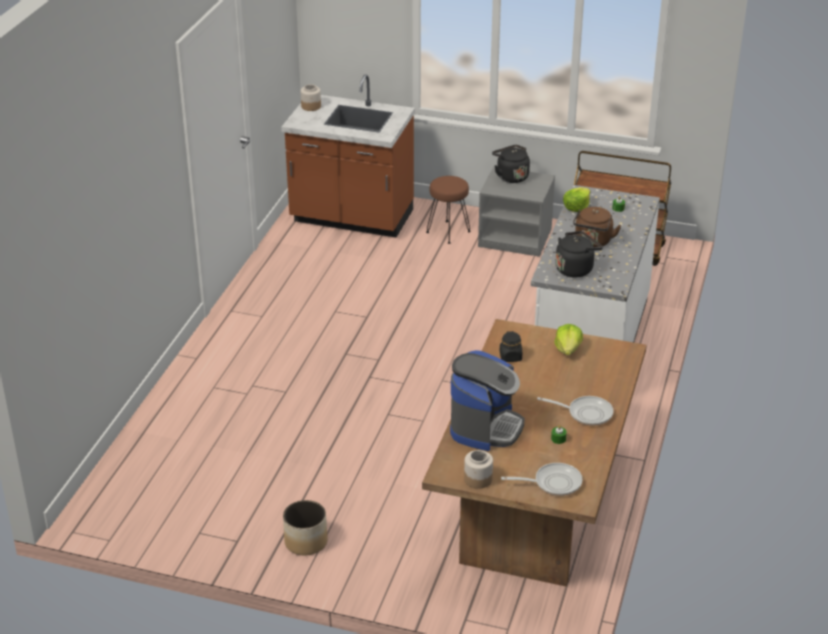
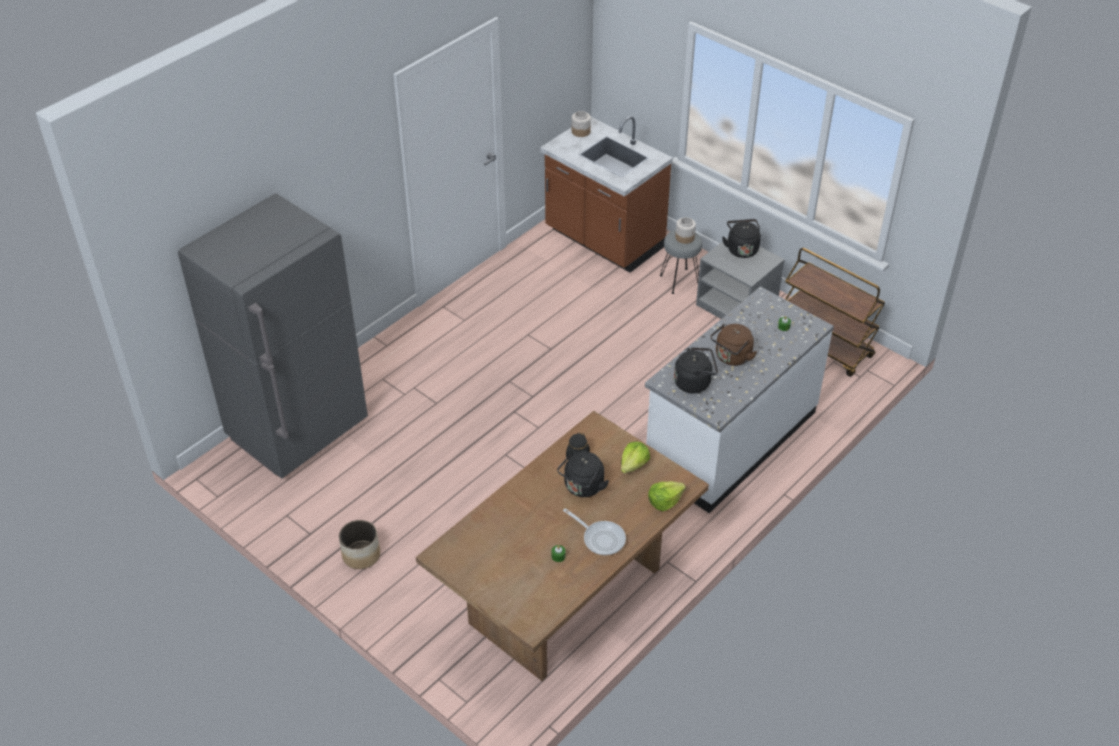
camera: 25 degrees right, 10 degrees up
(158, 457) = (299, 432): none -> grey fridge
(448, 232) = (679, 281): brown stool -> grey stool
(478, 479) = (462, 572): jar -> jar (685, 237)
(485, 427) = (505, 521): coffee machine -> none
(536, 380) = (582, 487): none -> black kettle
(553, 483) = (522, 599): frying pan -> none
(576, 207) = (745, 313): lettuce -> lettuce (664, 501)

